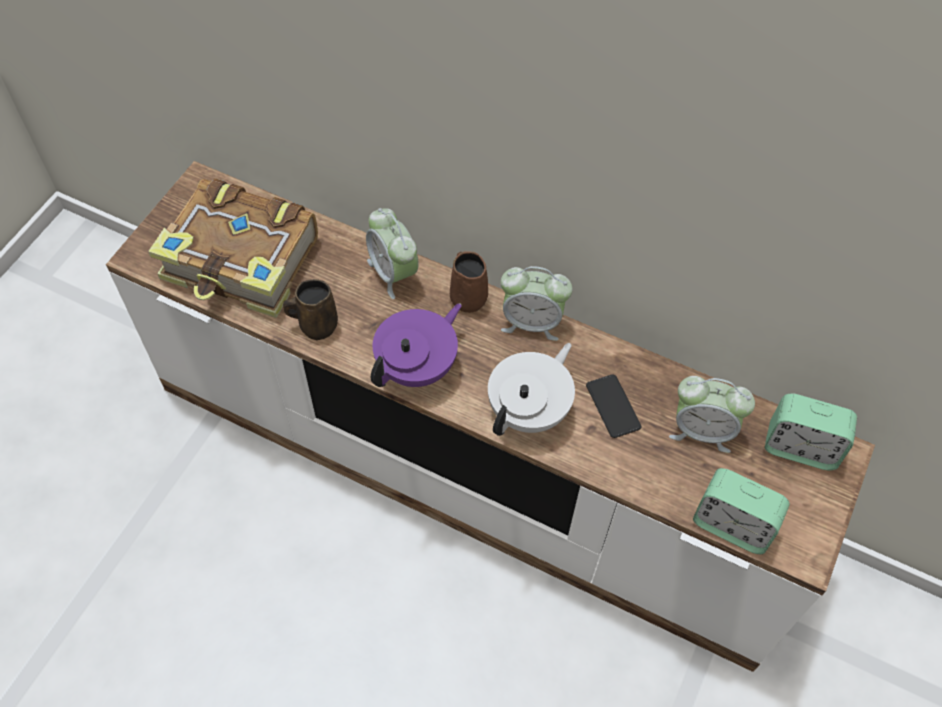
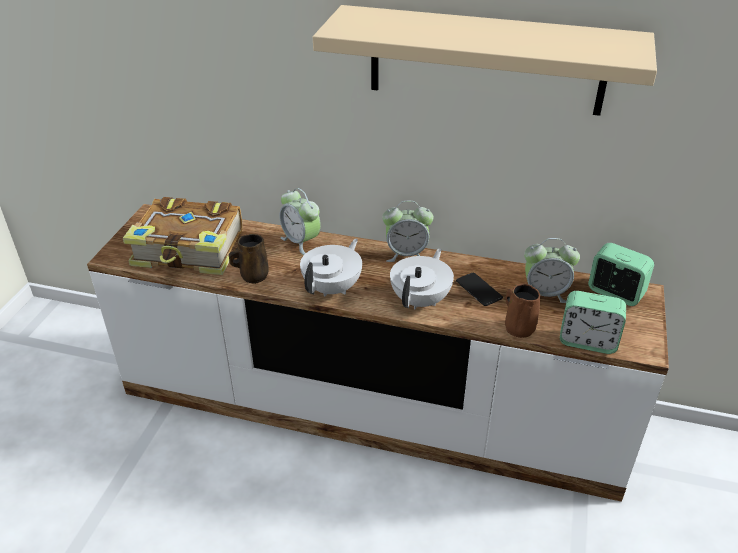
camera: 10 degrees left, 20 degrees down
(418, 367) = (333, 288): purple teapot -> white teapot
(468, 297) = (357, 247): brown mug -> brown mug (518, 327)
(667, 132) = (486, 60): none -> beige shelf
(800, 447) = (615, 293): alarm clock -> alarm clock turned 150 degrees counterclockwise

